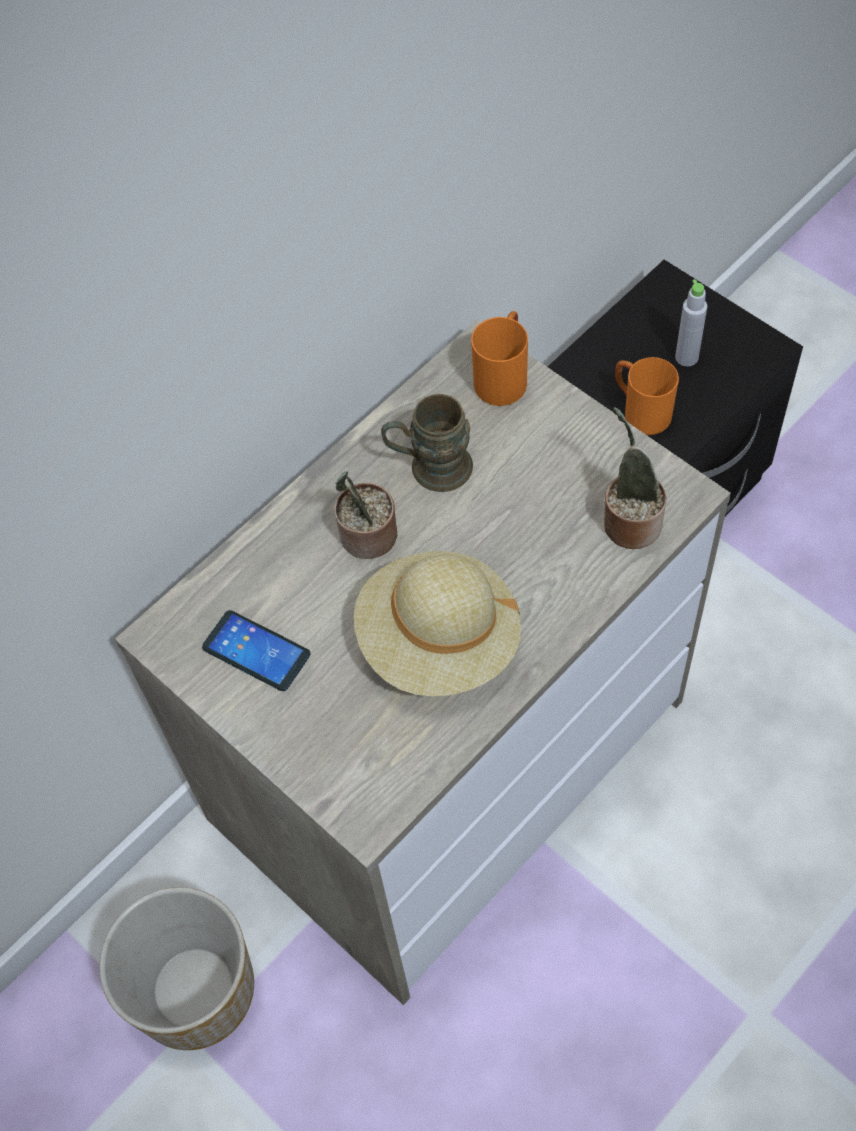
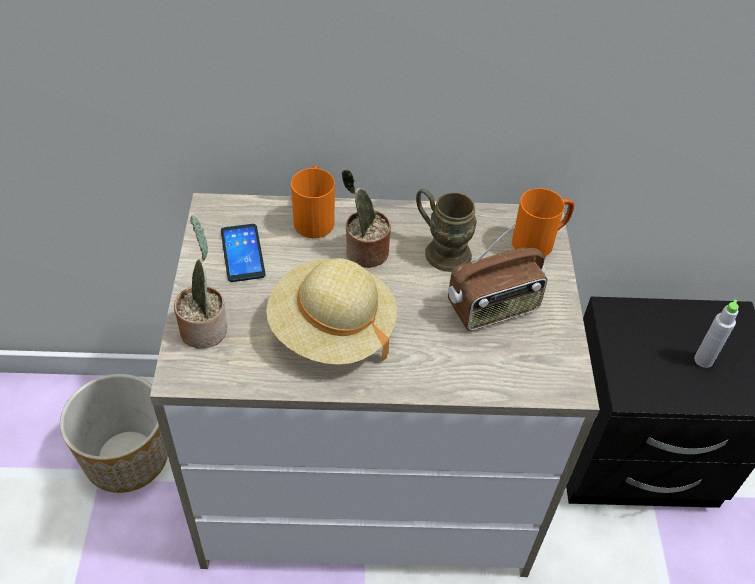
camera: 40 degrees right, 10 degrees down
(545, 483) = (493, 309): none -> radio
(629, 521) = (516, 369): potted plant -> potted plant (204, 327)
(640, 411) = (638, 362): orange mug -> orange mug (314, 218)

